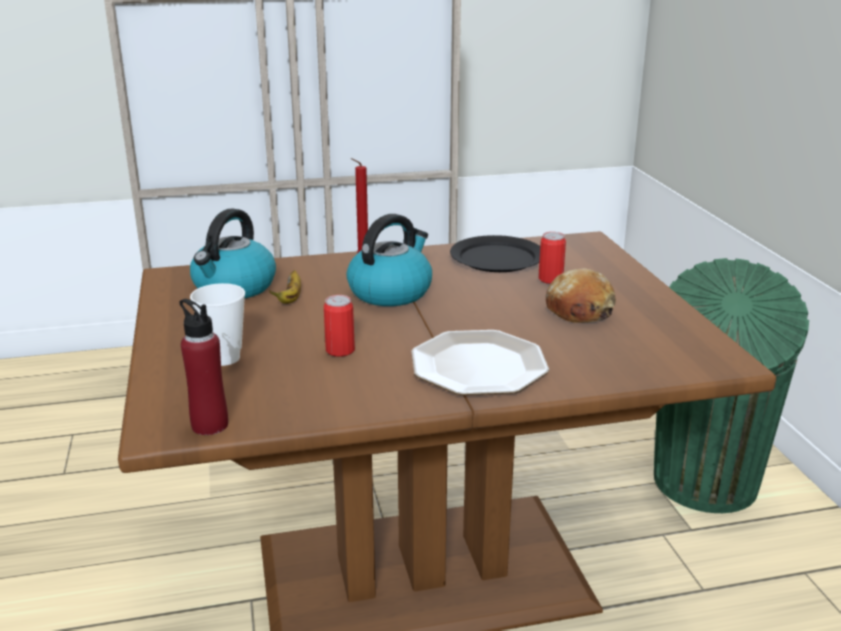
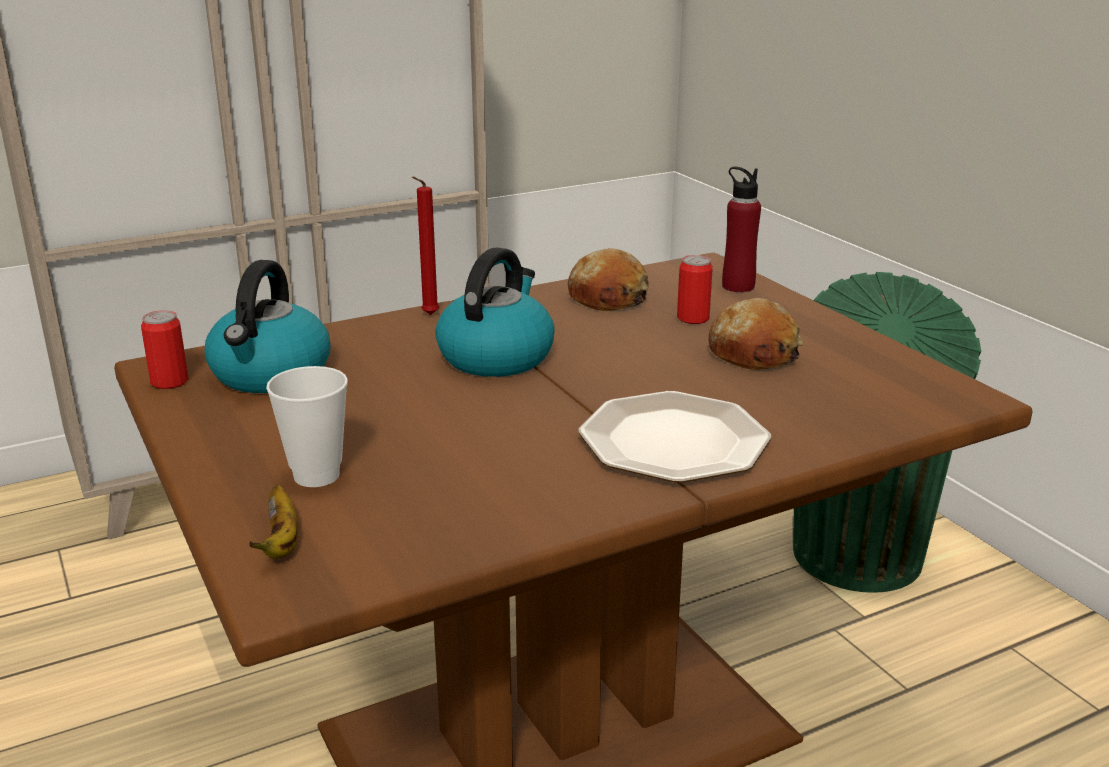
camera: 15 degrees left, 0 degrees up
(209, 425) = (353, 575): red bottle -> red bottle (738, 286)
(290, 298) = (362, 380): banana -> banana (281, 542)
(340, 350) = (476, 444): can -> can (169, 382)
(497, 258) = (608, 298): black plate -> bread

